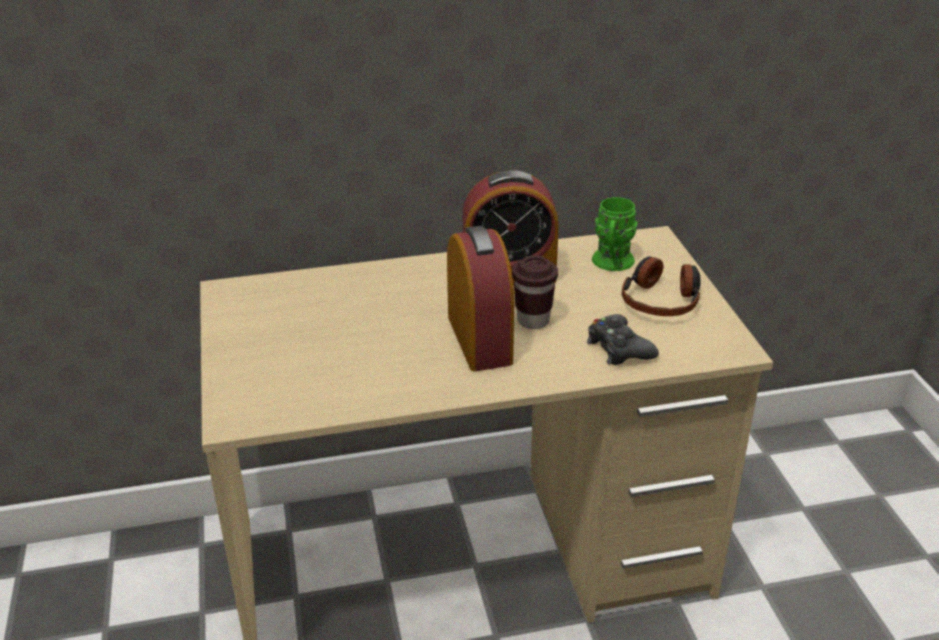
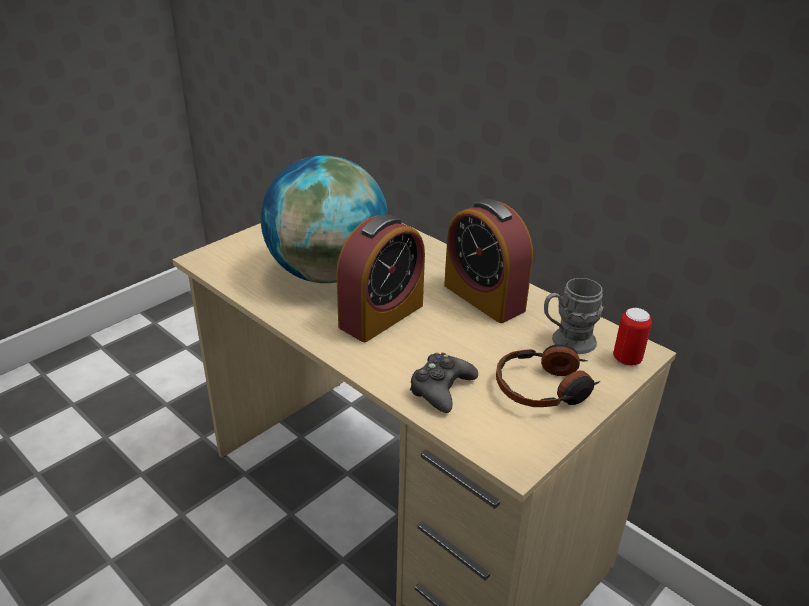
camera: 55 degrees right, 0 degrees up
(368, 344) = (327, 273): none -> globe
(533, 320) = (433, 331): brown cup -> none
(611, 264) = (566, 342): green mug -> grey mug
(658, 249) = (627, 359): none -> can

